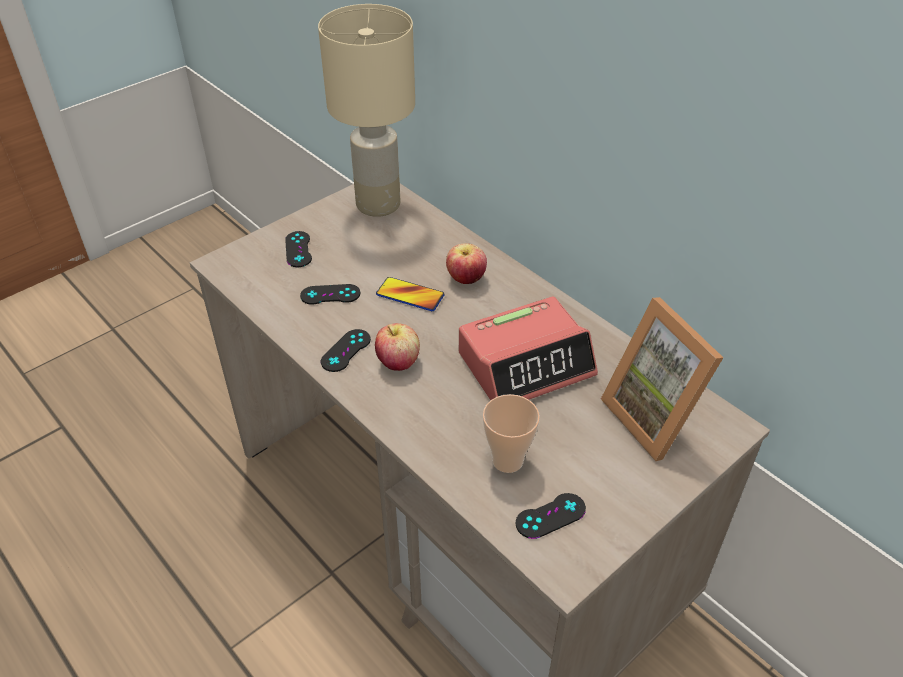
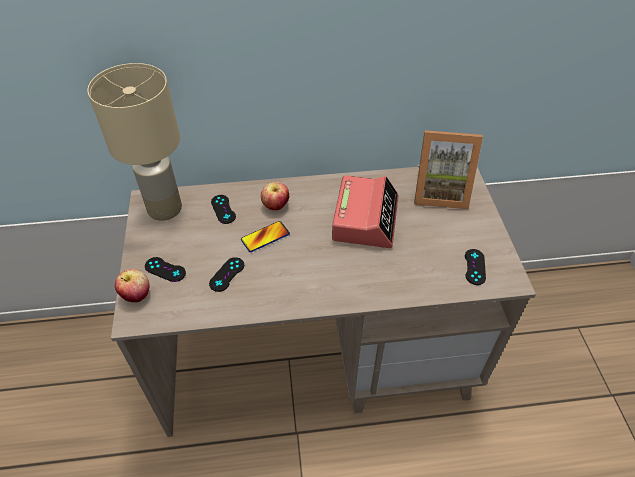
camera: 55 degrees left, 5 degrees up
(346, 350) = (285, 291): black game controller -> black game controller (223, 209)
(398, 362) = (317, 271): apple -> apple (136, 295)
(507, 460) = (427, 263): cup -> none

